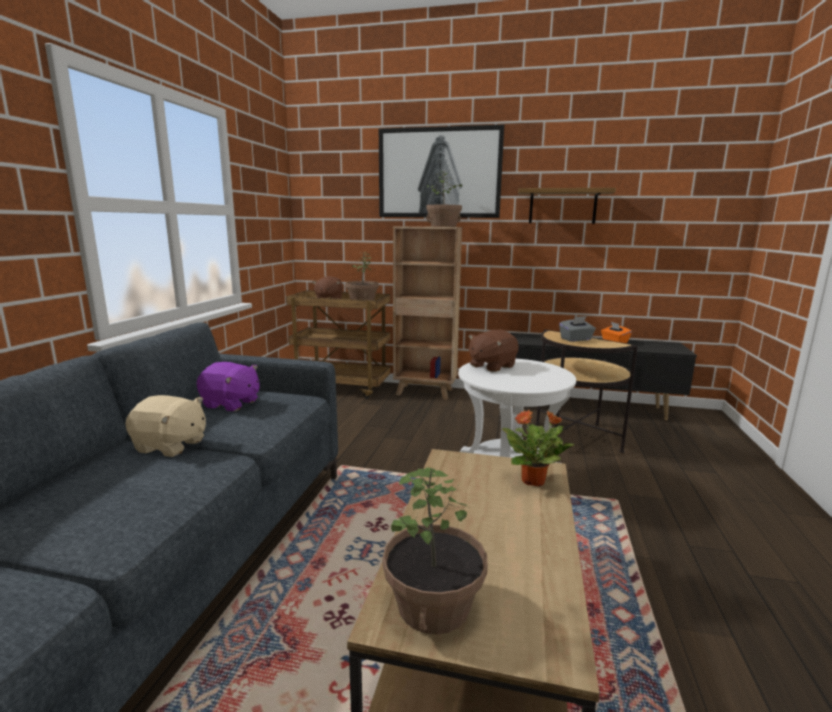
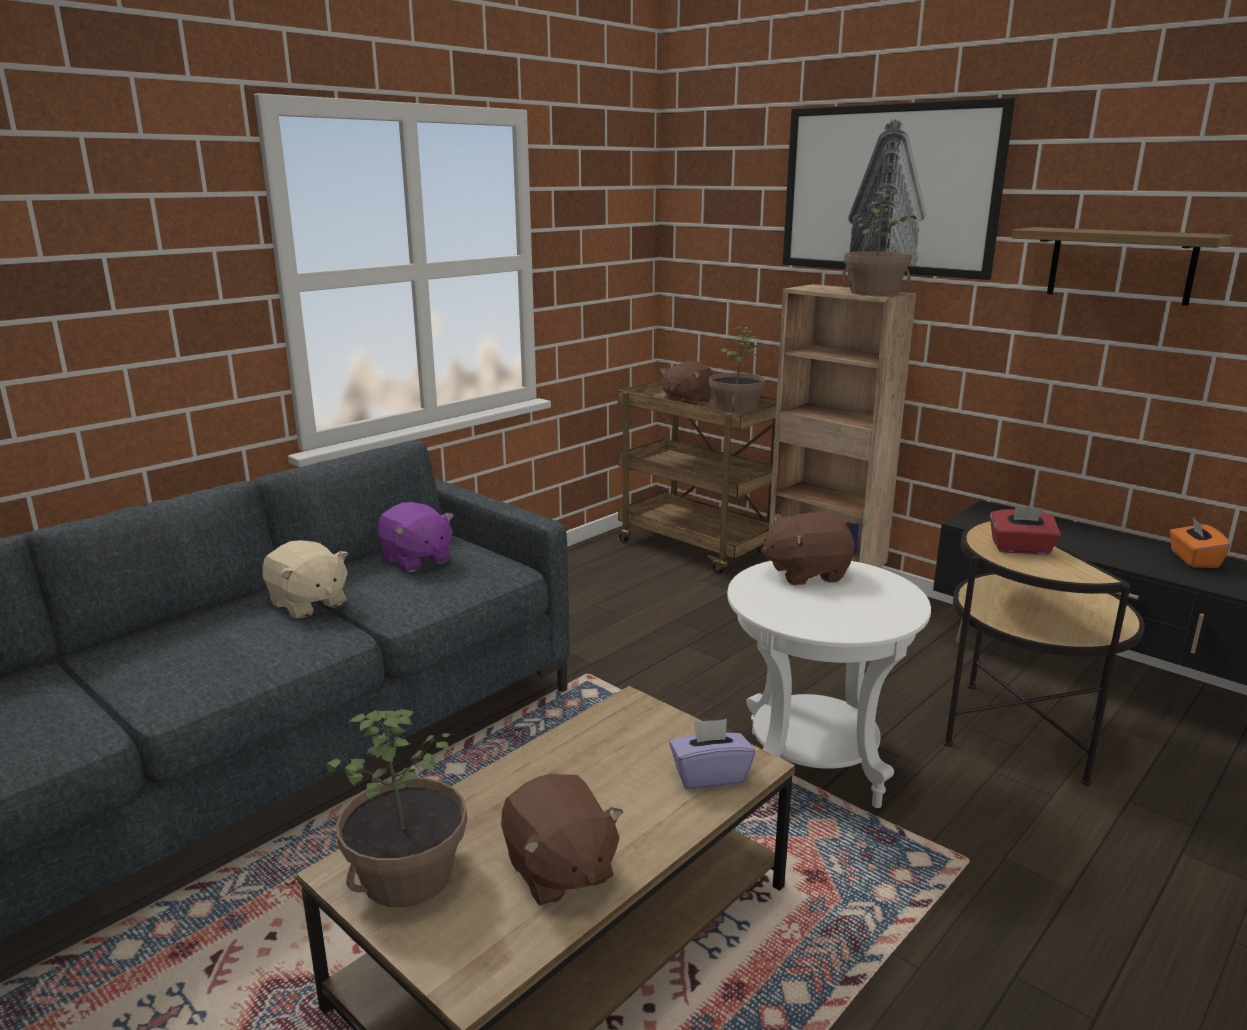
camera: 30 degrees right, 5 degrees up
(523, 561) = (559, 870): none -> brown plush toy
(534, 481) = (710, 775): potted plant -> purple tissue box
(576, 339) = (1021, 549): grey tissue box -> red tissue box

